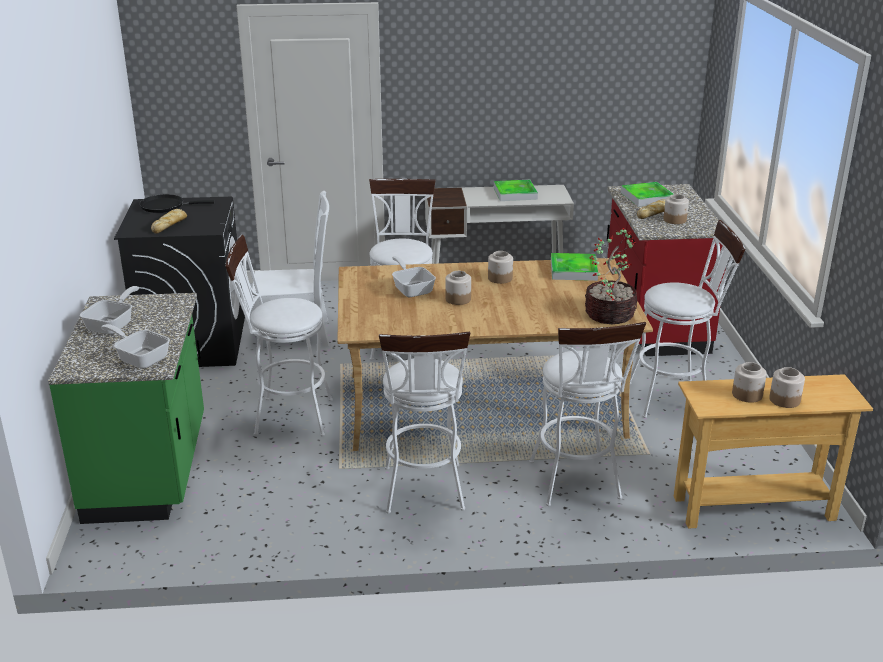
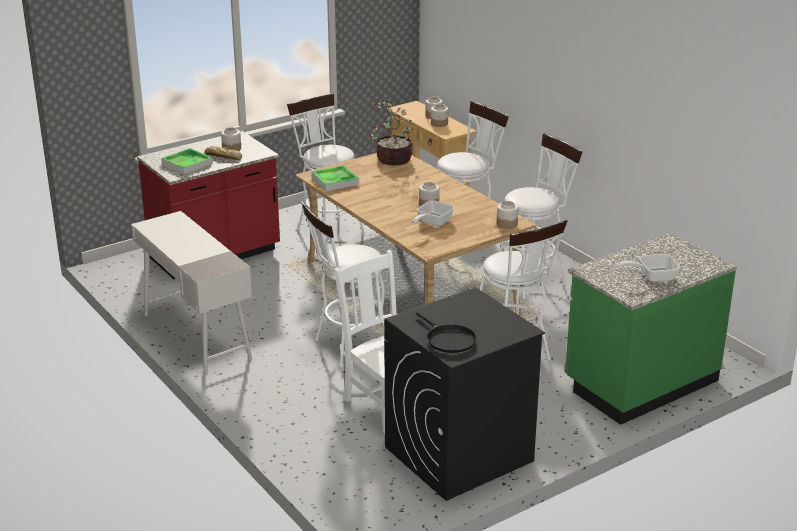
camera: 120 degrees left, 0 degrees up
(140, 358) = (671, 249): frying pan -> none
(170, 225) = (485, 318): bread -> none
(500, 278) = (377, 199): jar -> jar (506, 224)
(515, 193) = (176, 238): tray -> none

